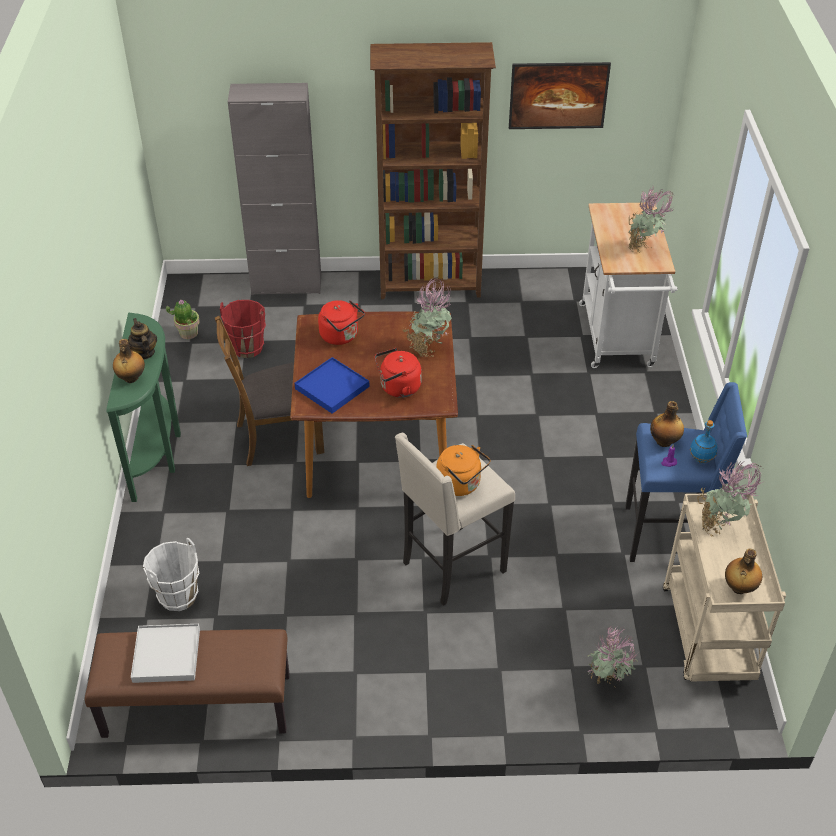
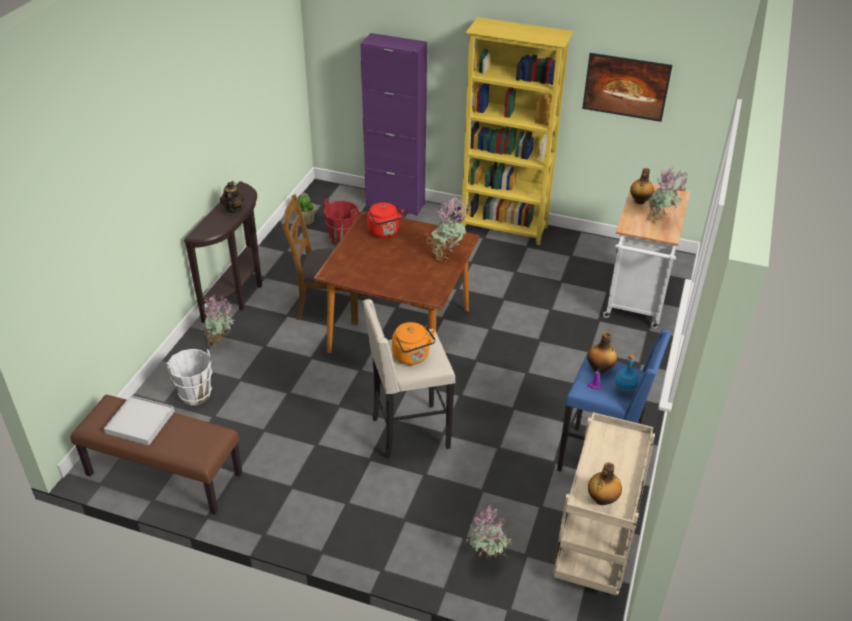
camera: 20 degrees right, 5 degrees down
(131, 378) = (213, 223): bottle -> bottle (639, 201)
(158, 452) = (239, 294): green console table -> brown console table
(286, 284) = (395, 204): grey cabinet -> purple cabinet
(332, 387) = (356, 265): blue tray -> none
(398, 388) = (406, 277): red kettle -> none
(431, 286) = (504, 229): brown bookcase -> yellow bookcase
(720, 527) = (612, 447): potted plant -> potted plant (221, 343)

